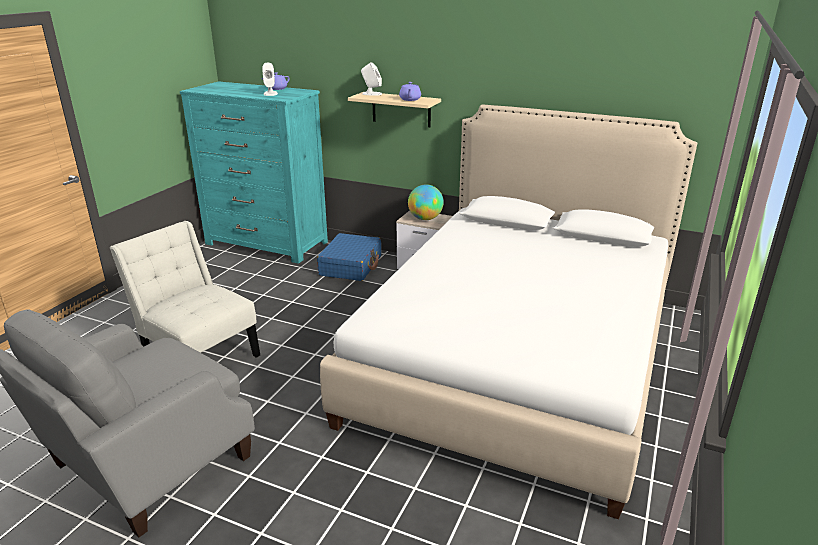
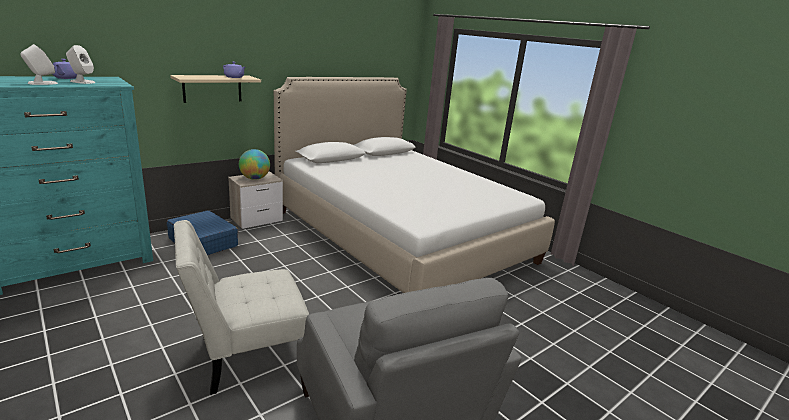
camera: 65 degrees left, 5 degrees down
(371, 94) = (187, 75): white speaker -> white speaker (42, 83)

